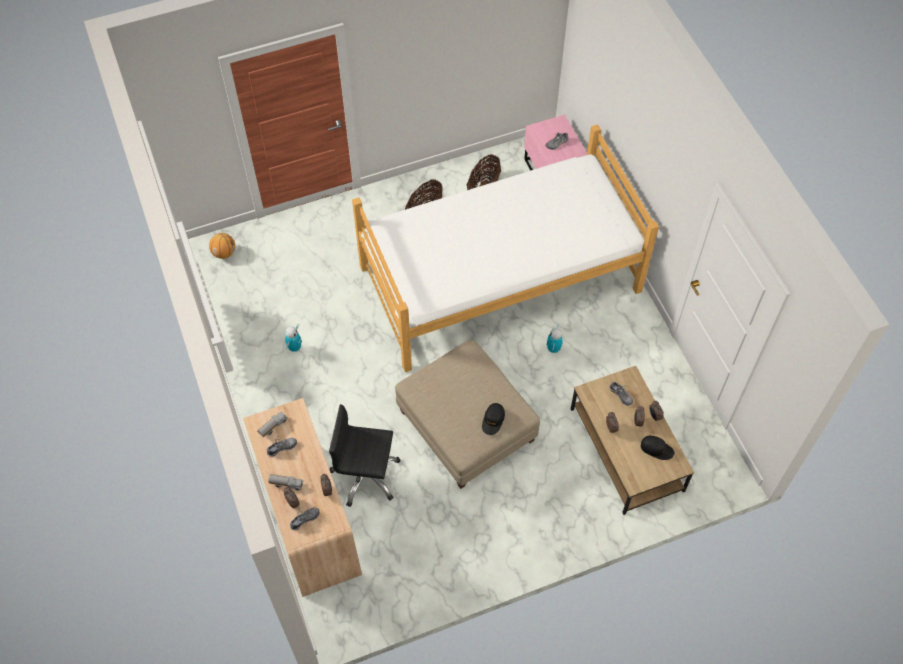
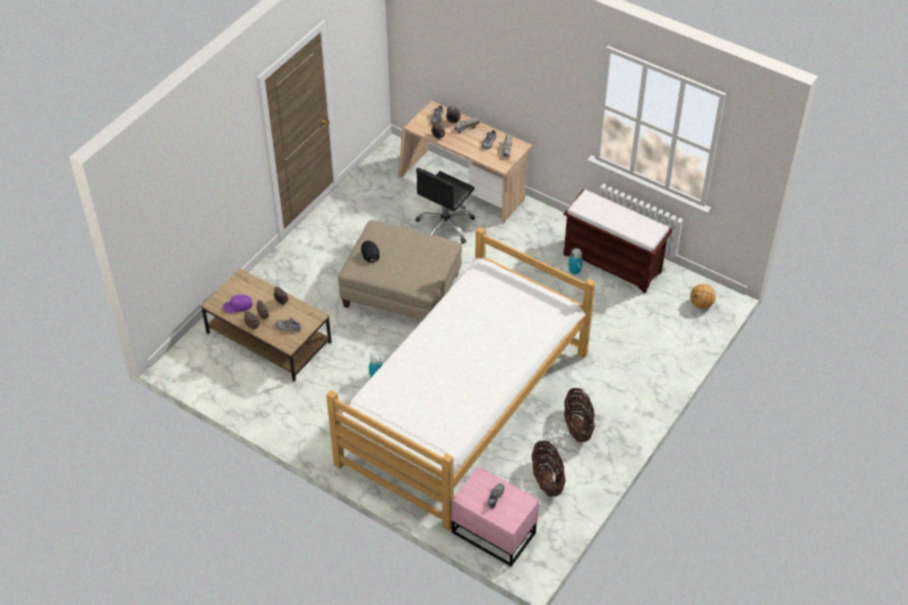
camera: 145 degrees right, 10 degrees down
(253, 335) = (613, 263): none -> brown bench
(365, 476) = (445, 226): black office chair -> black office chair turned 150 degrees clockwise
(656, 449) = (238, 306): black cap -> purple cap

